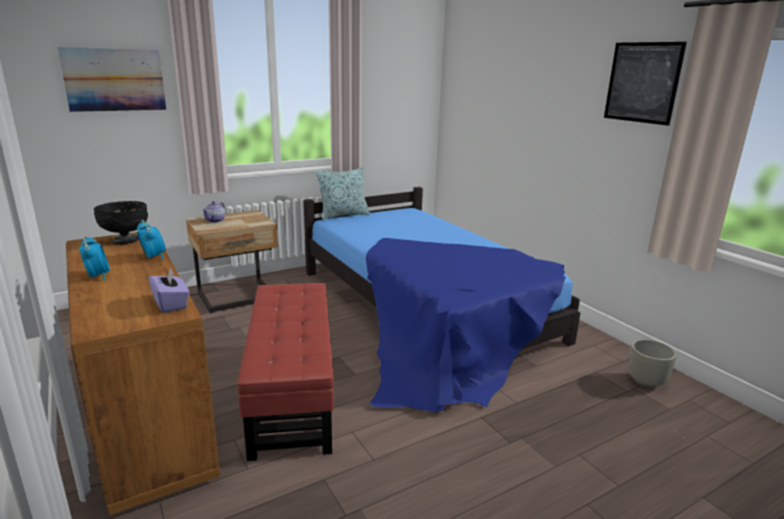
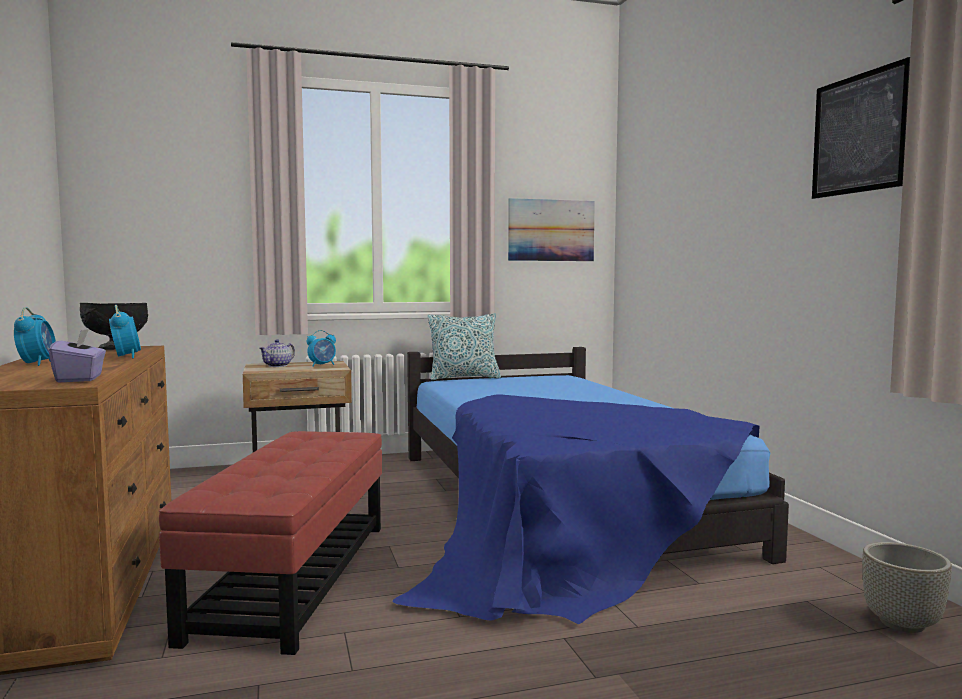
camera: 15 degrees right, 15 degrees down
(115, 80) = (182, 193): picture -> picture (551, 230)
(249, 218) = (322, 365): none -> alarm clock

